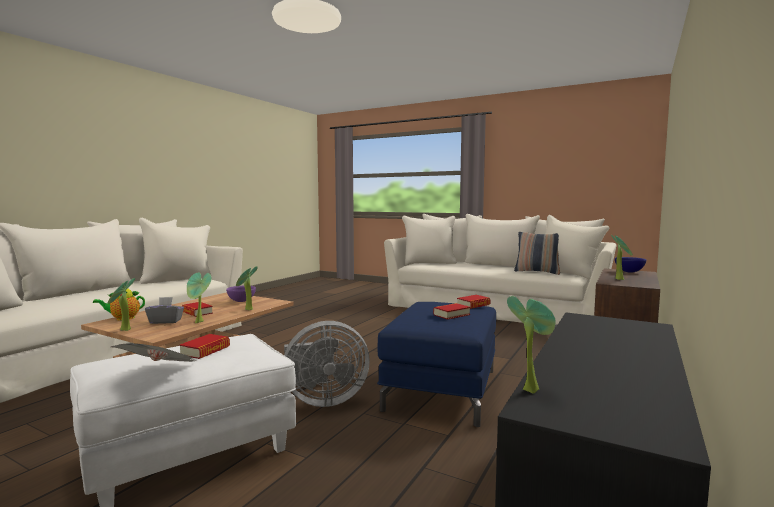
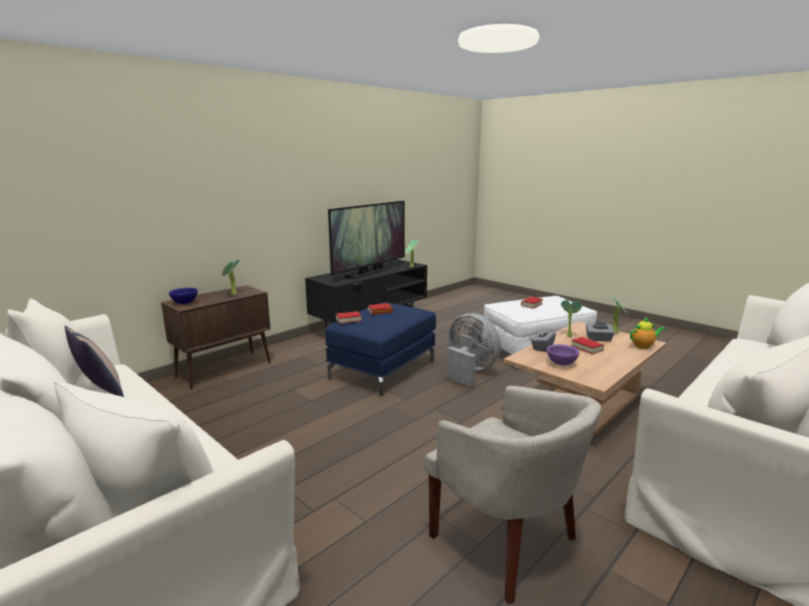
camera: 165 degrees left, 10 degrees up
(160, 374) = (539, 297): newspaper -> none
(247, 310) = (542, 347): potted plant -> grey tissue box
(306, 317) = (506, 543): none -> beige armchair
(323, 400) = (469, 371): grey fan -> grey fan turned 45 degrees clockwise
(592, 350) = (369, 272): none -> television

